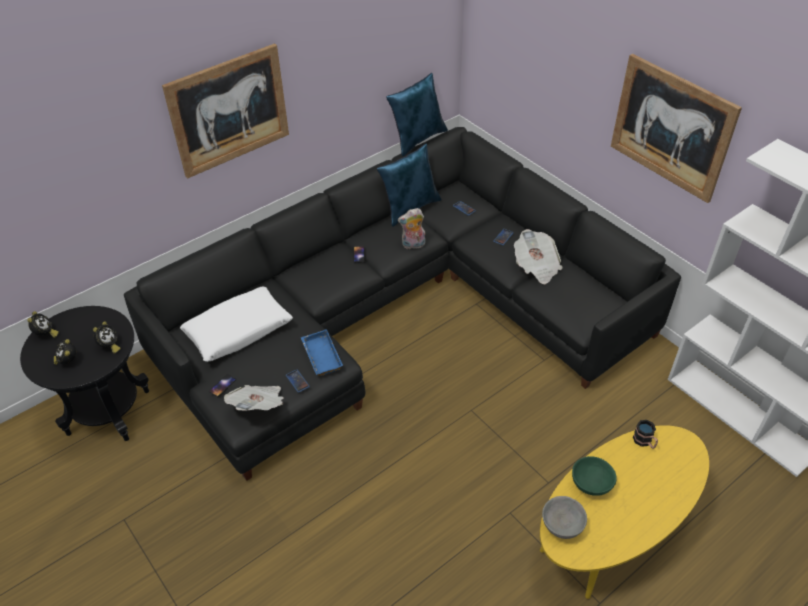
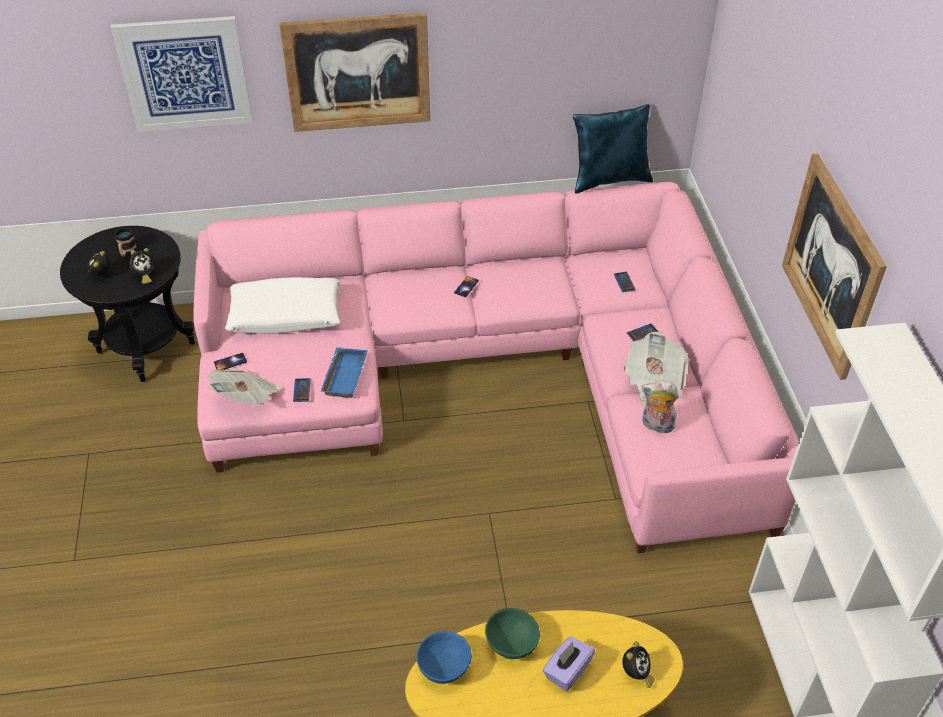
camera: 30 degrees right, 0 degrees up
(46, 334) = (102, 241): alarm clock -> alarm clock (636, 674)
(88, 156) = (184, 74): none -> picture
(397, 312) = (492, 372): black sofa -> pink sofa
(410, 208) = (564, 258): blue pillow -> none
(413, 245) = (533, 300): plush toy -> plush toy (656, 426)
(561, 525) = (443, 667): grey bowl -> blue bowl
(639, 483) = (567, 671): none -> purple tissue box
(644, 442) = (612, 632): mug -> mug (127, 251)

